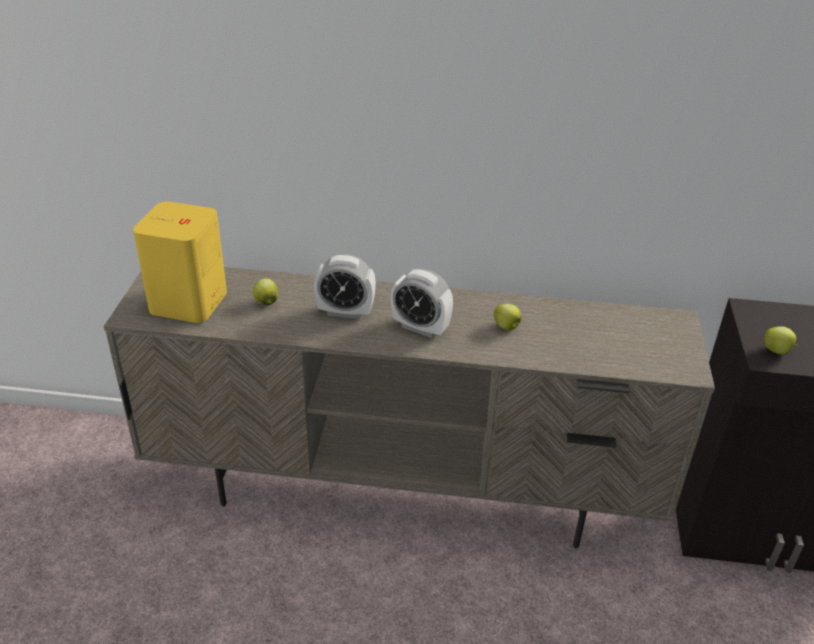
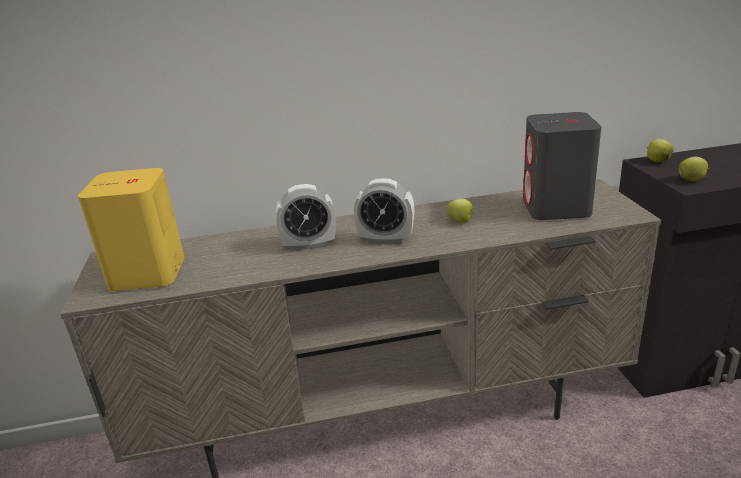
camera: 15 degrees left, 10 degrees down
(266, 302) = (228, 255): apple -> apple (657, 161)
(616, 339) = (556, 208): none -> grey speaker

